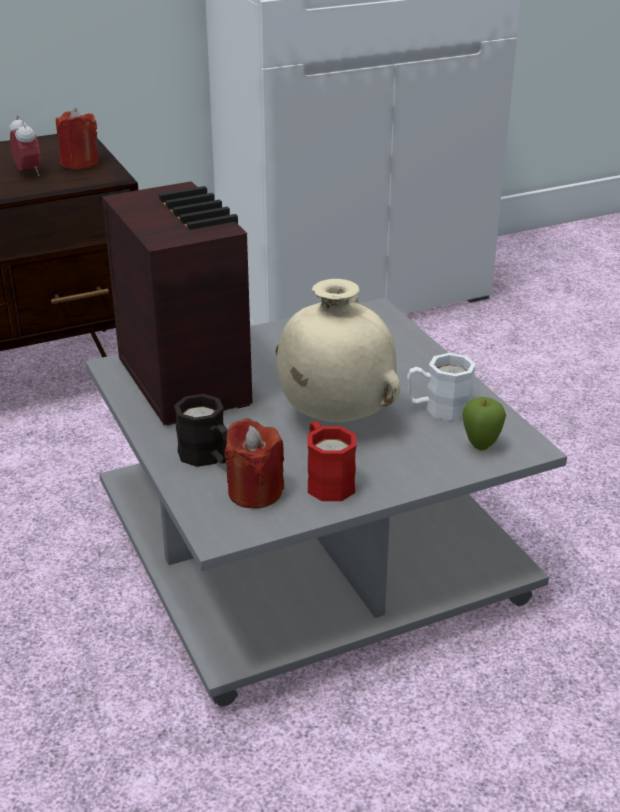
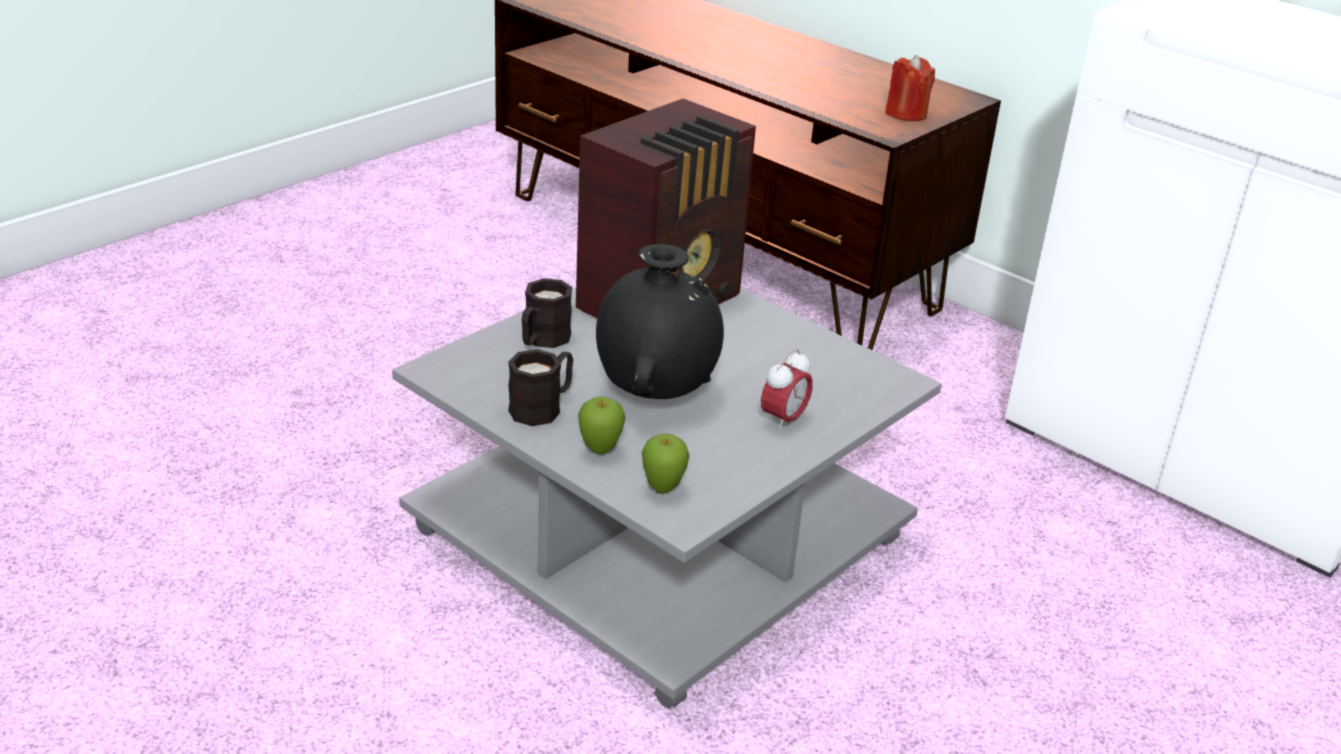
camera: 65 degrees right, 0 degrees up
(28, 172) = (856, 98): alarm clock -> alarm clock (783, 420)
(255, 492) = (502, 374): red candle -> none
(326, 480) = (543, 407): red mug -> black mug
(334, 417) = (655, 393): beige vase -> black vase
(412, 464) = (600, 451): none -> apple
(438, 408) = (719, 452): white mug -> none

